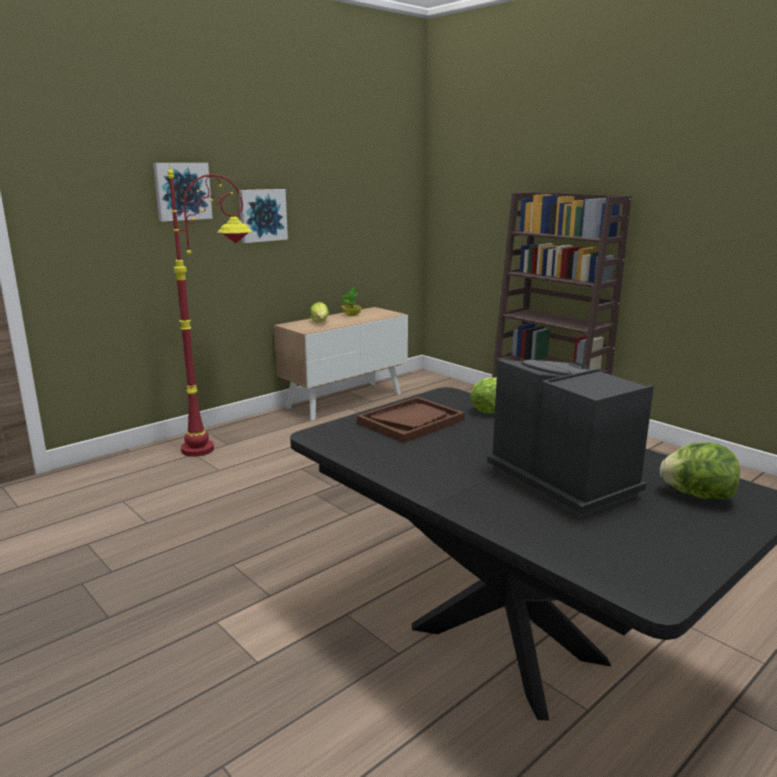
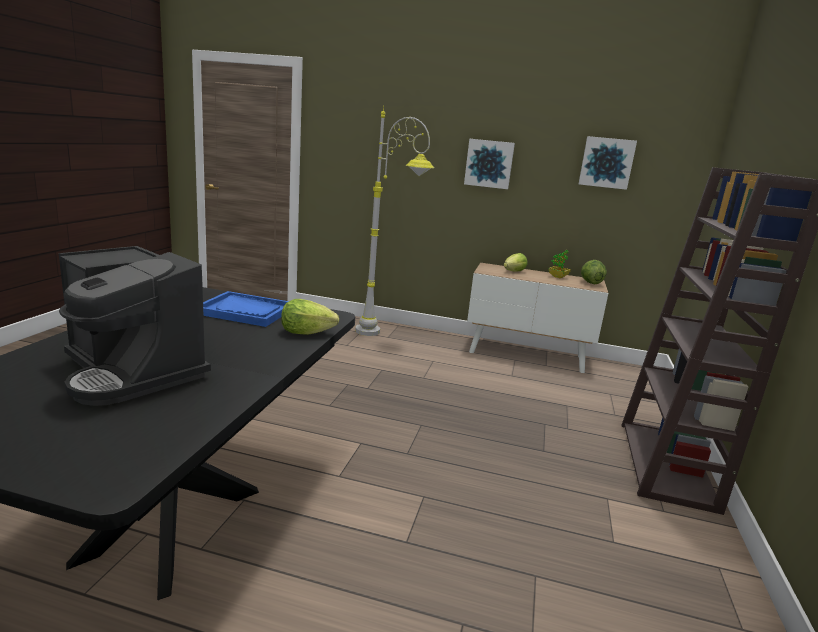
camera: 55 degrees right, 0 degrees up
(182, 191) = (420, 133): picture -> picture (606, 162)
(225, 445) = (385, 336): red floor lamp -> grey floor lamp
(411, 422) = (246, 311): brown tray -> blue tray
(563, 480) = (133, 372): coffee machine -> coffee machine turned 105 degrees clockwise
(697, 495) = (111, 438): lettuce -> lettuce (590, 283)

